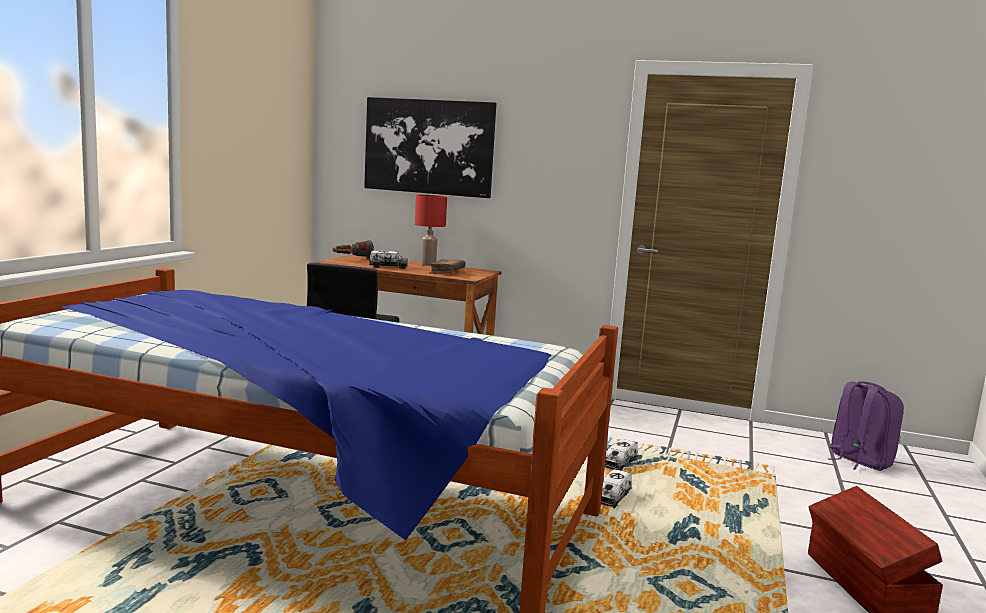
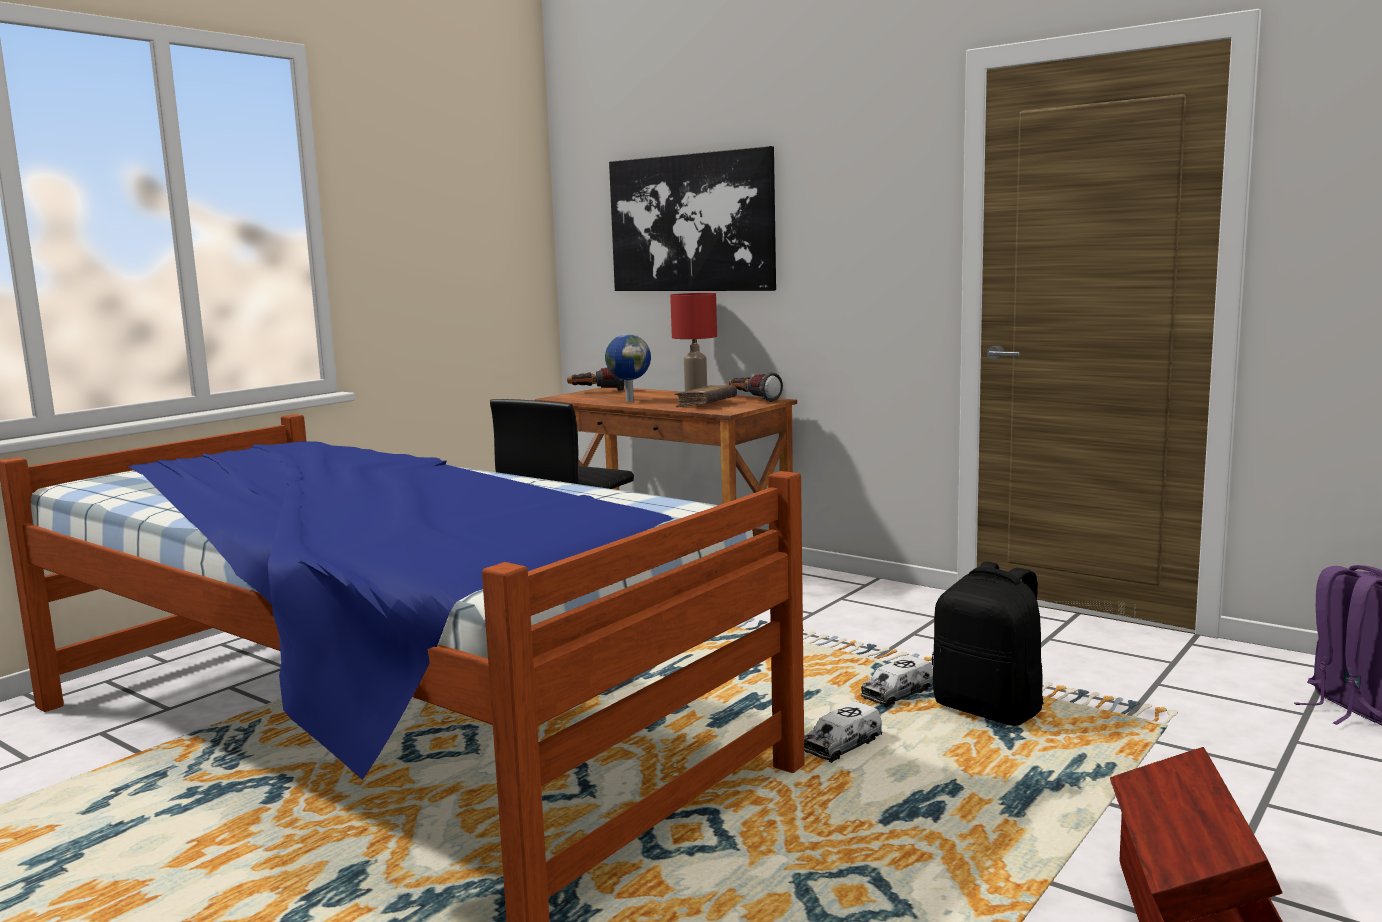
camera: 20 degrees right, 0 degrees up
(388, 267) = (629, 401): toy truck -> globe
(473, 270) = (753, 399): none -> flashlight
(676, 470) = (989, 709): none -> black backpack

